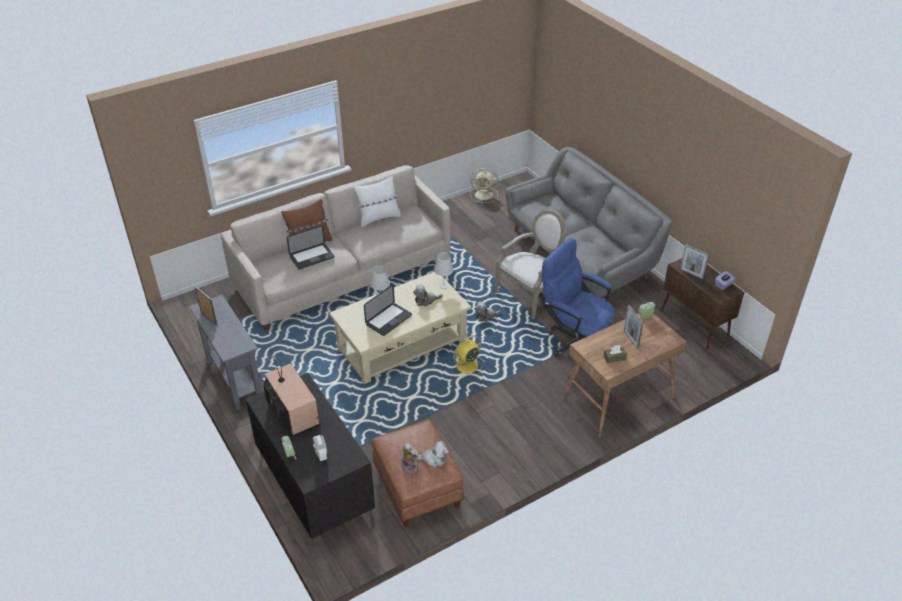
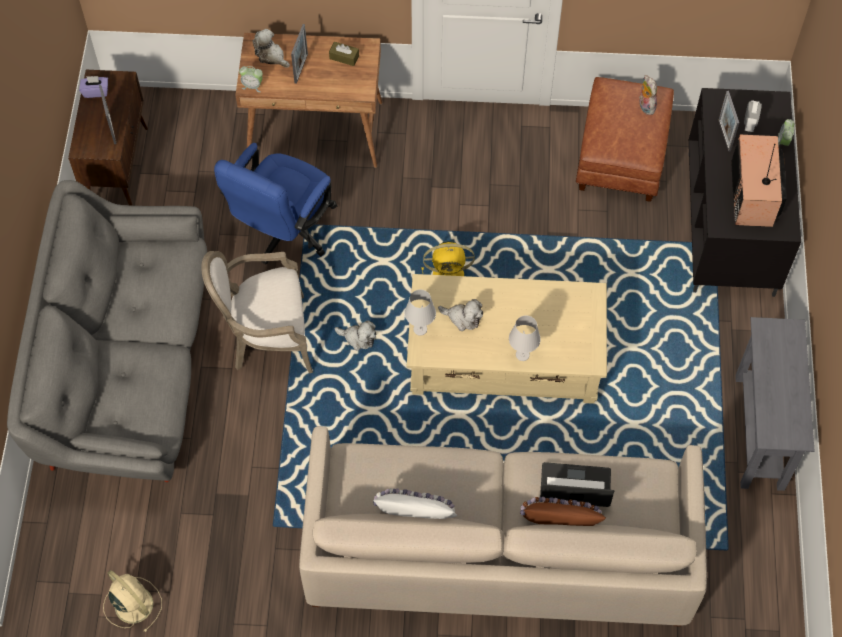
camera: 145 degrees left, 20 degrees up
(209, 318) = (794, 409): picture frame -> picture frame (724, 135)
(388, 320) = (536, 313): laptop -> none
(433, 459) = (615, 102): plush toy -> plush toy (271, 56)
(574, 340) = (284, 233): blue office chair -> blue office chair turned 45 degrees clockwise

